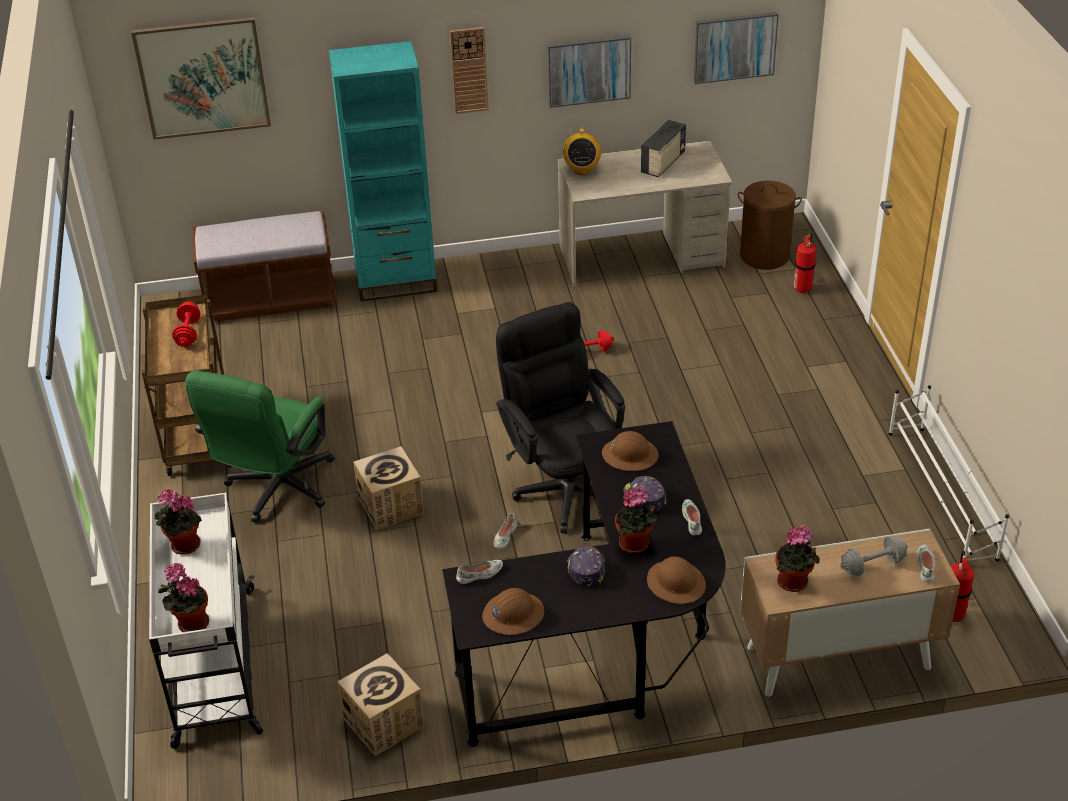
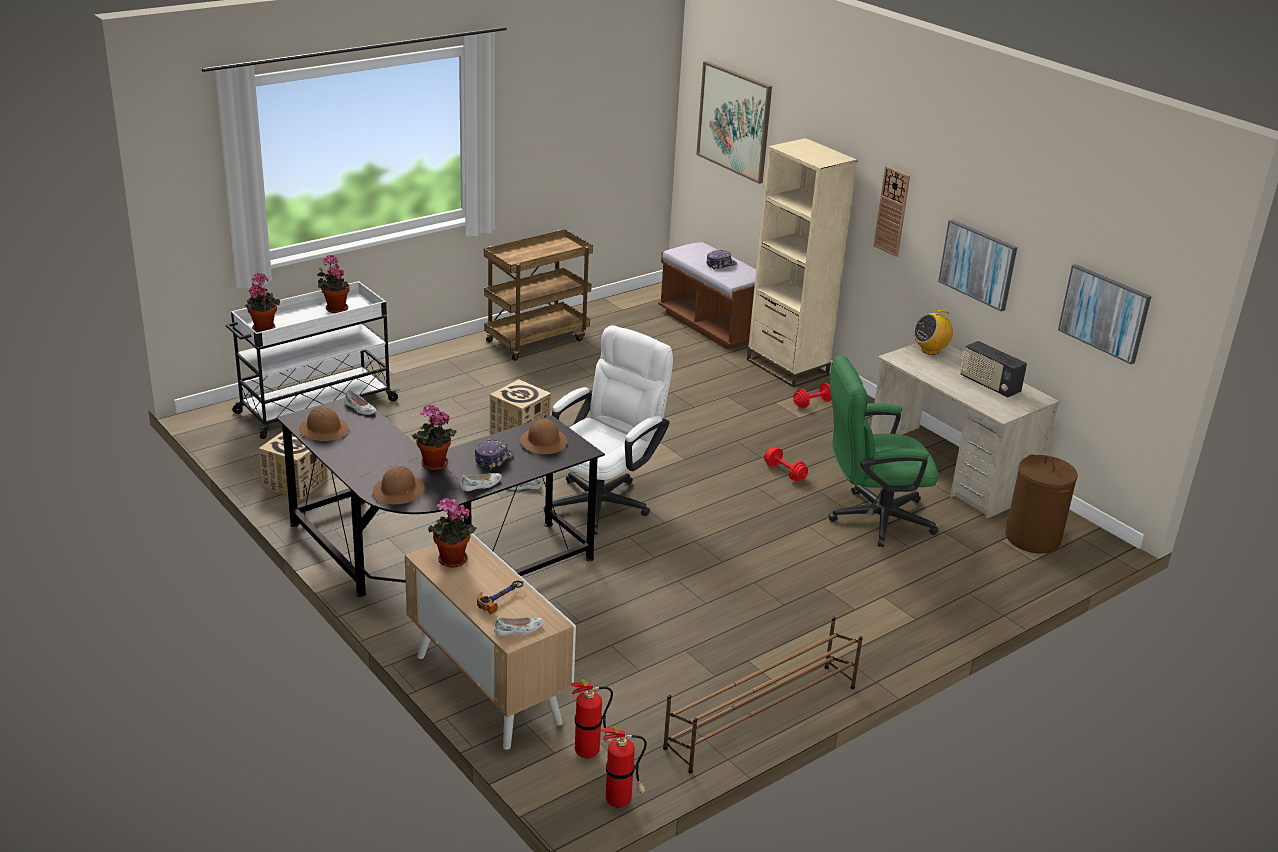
camera: 60 degrees right, 10 degrees down
(188, 333) = (551, 254): red dumbbell -> red dumbbell (813, 403)
(276, 492) = (501, 383): green office chair -> green office chair (871, 518)
(396, 281) = (787, 367): turquoise bookcase -> beige bookcase
(564, 484) = (604, 500): black office chair -> white office chair
(586, 569) = (391, 449): cap -> cap (720, 264)
(663, 163) = (989, 385): radio -> radio turned 45 degrees clockwise
(803, 288) = (1005, 571): fire extinguisher -> fire extinguisher (621, 801)
(872, 565) = (500, 599): grey dumbbell -> hammer
(941, 495) = (760, 717): white shoe rack -> brown shoe rack

